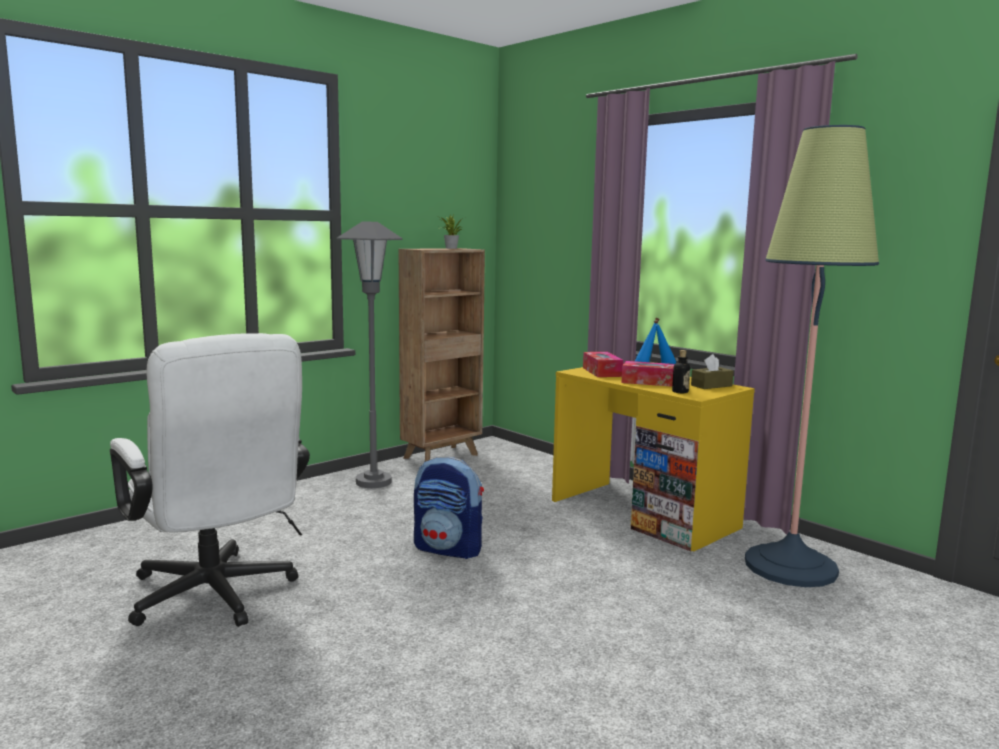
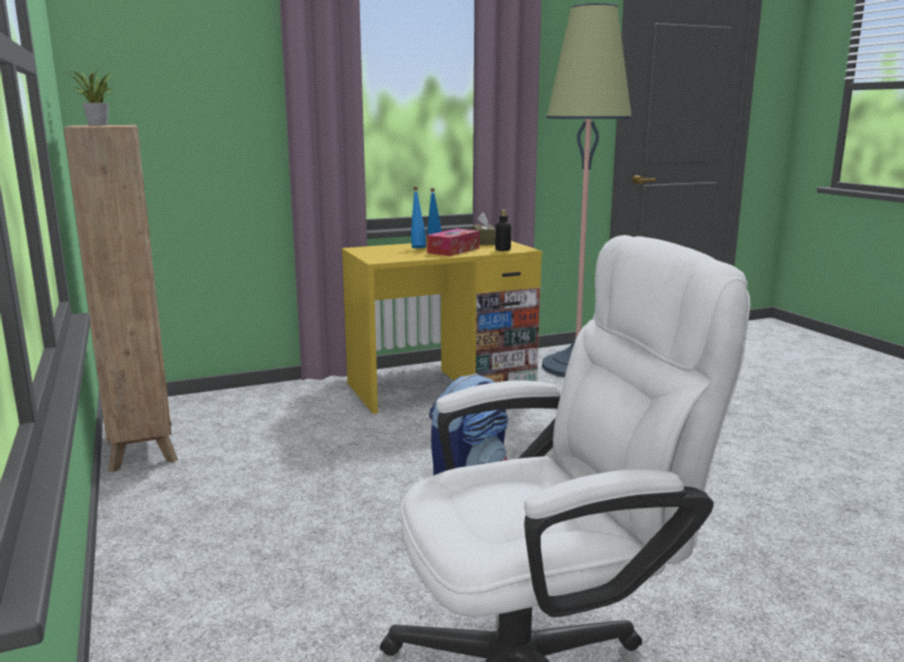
camera: 70 degrees left, 5 degrees up
(373, 482) = (189, 505): grey floor lamp -> none
(602, 372) = (391, 254): tissue box -> none

